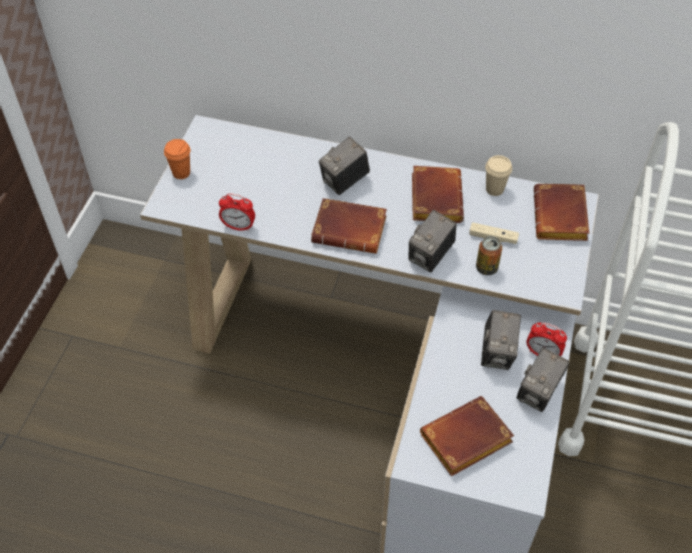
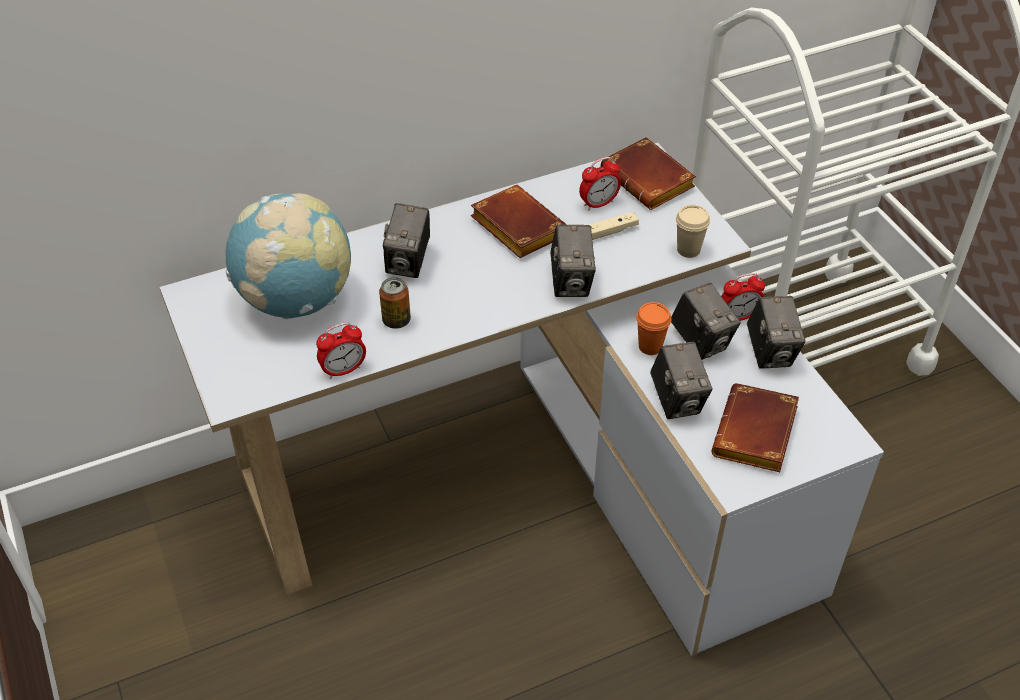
camera: 40 degrees left, 5 degrees down
(181, 173) = (213, 354): orange cup -> orange cup (650, 346)
(257, 167) = (296, 300): none -> globe
(351, 230) = (467, 303): brown book -> none
(438, 382) = (677, 400): none -> camera
(486, 268) = (633, 262): can -> can (396, 320)
(494, 189) = (563, 188): beige cup -> beige cup (688, 250)
(507, 213) = (598, 203): none -> alarm clock

